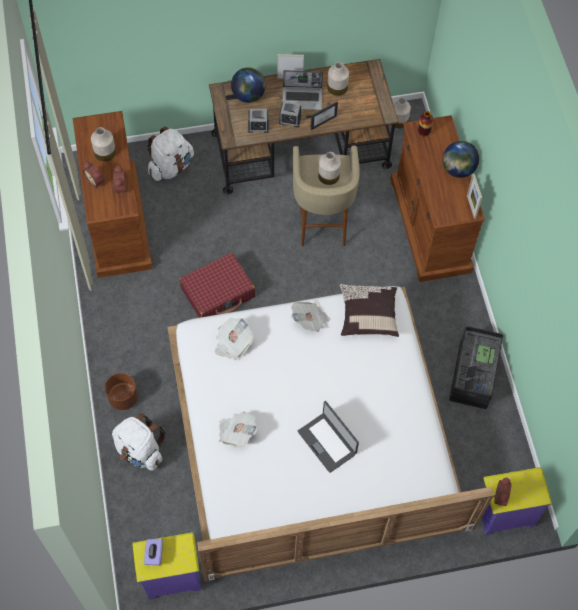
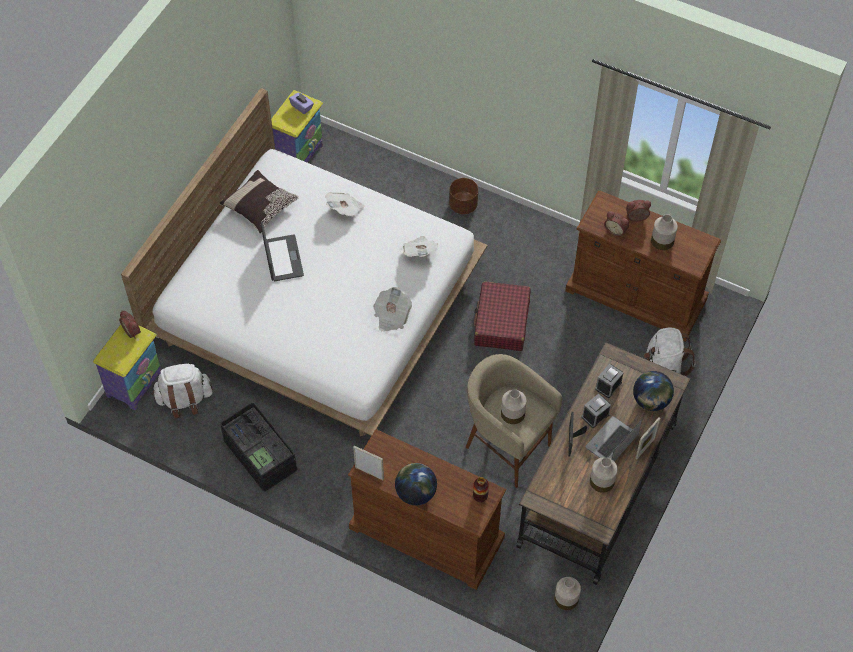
camera: 130 degrees right, 5 degrees down
(140, 450) = (410, 191): white backpack -> white backpack (184, 399)
(327, 442) = (282, 258): laptop -> laptop turned 75 degrees clockwise
(368, 315) = (359, 360): pillow -> pillow (260, 207)

